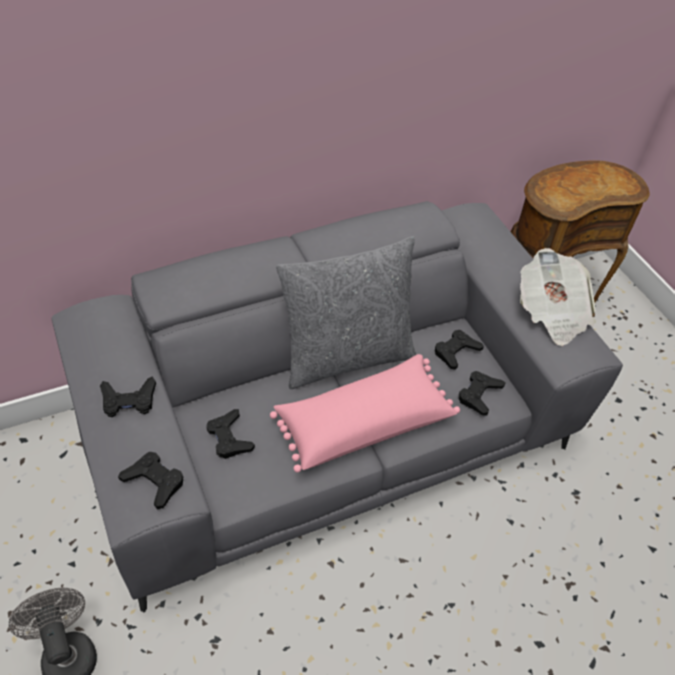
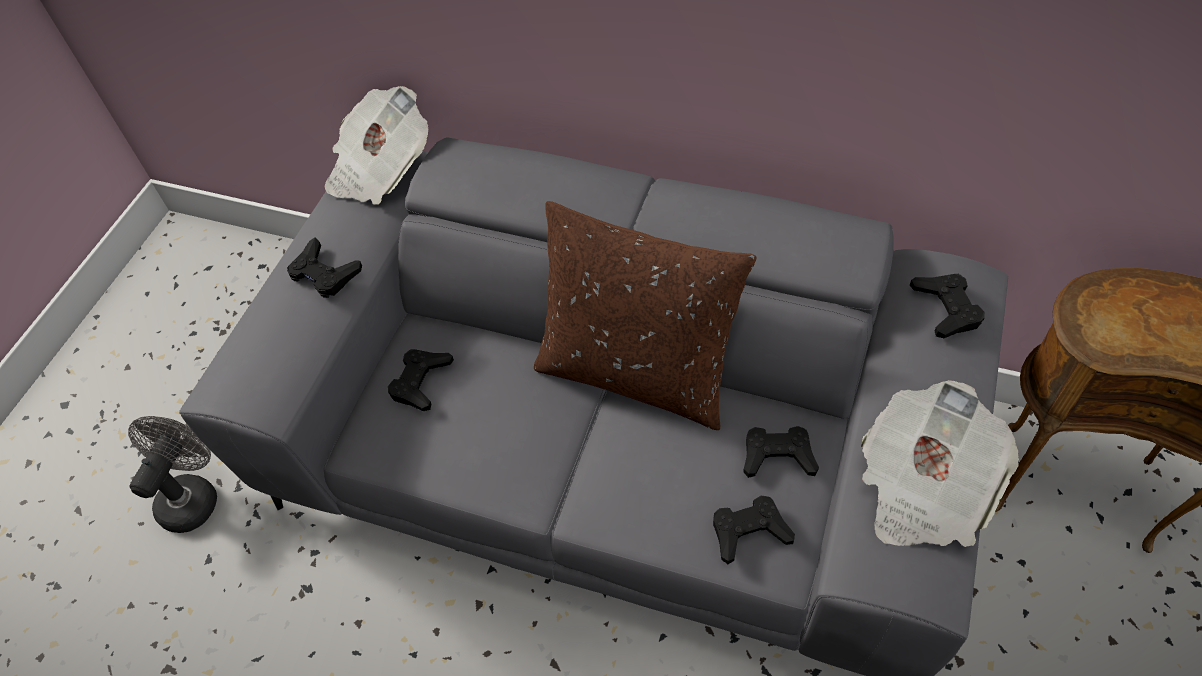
camera: 50 degrees right, 5 degrees up
(95, 320) = (380, 169): none -> newspaper
(154, 482) = (261, 373): black game controller -> black game controller (946, 308)
(346, 356) = (637, 372): grey pillow -> brown pillow
(363, 422) = (574, 464): pink pillow -> none

